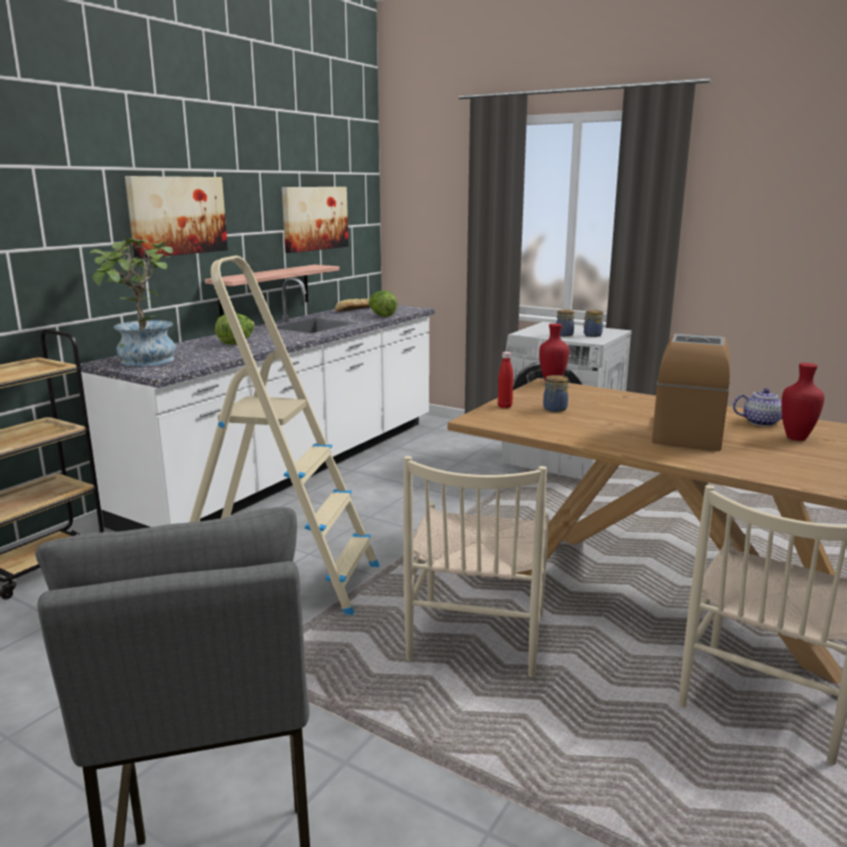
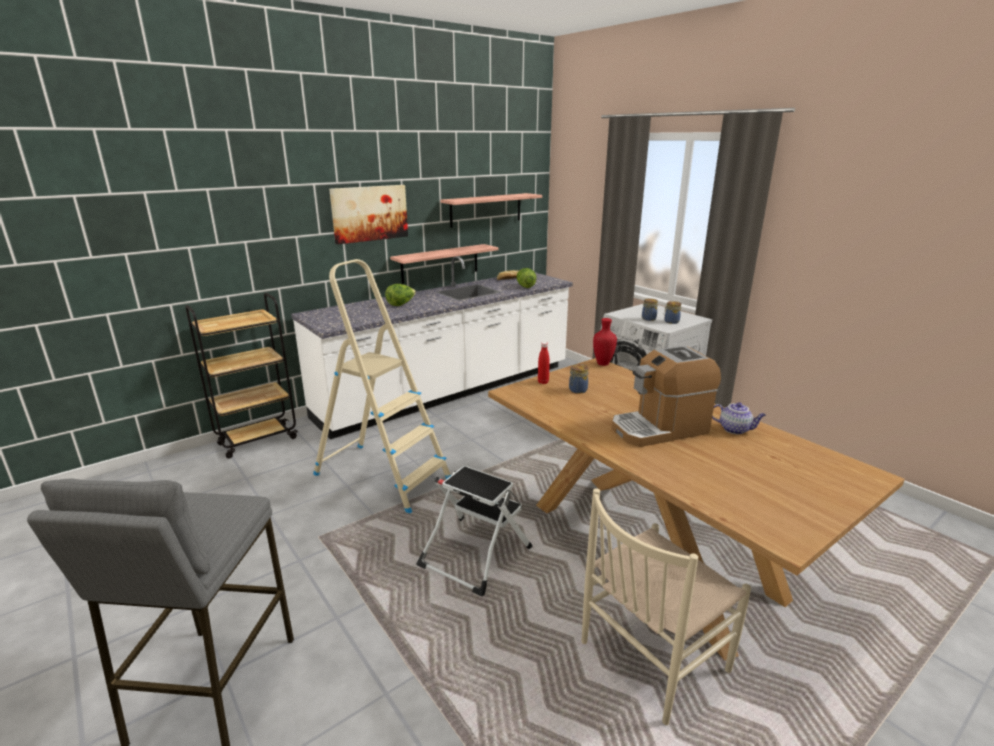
camera: 20 degrees right, 5 degrees up
(144, 362) = (329, 316): potted plant -> none
(314, 218) = (486, 210): picture -> shelf
(475, 641) = (475, 553): beige chair -> step ladder
(687, 431) = (659, 428): coffee machine -> coffee machine turned 150 degrees counterclockwise
(796, 438) = (747, 450): red vase -> none

